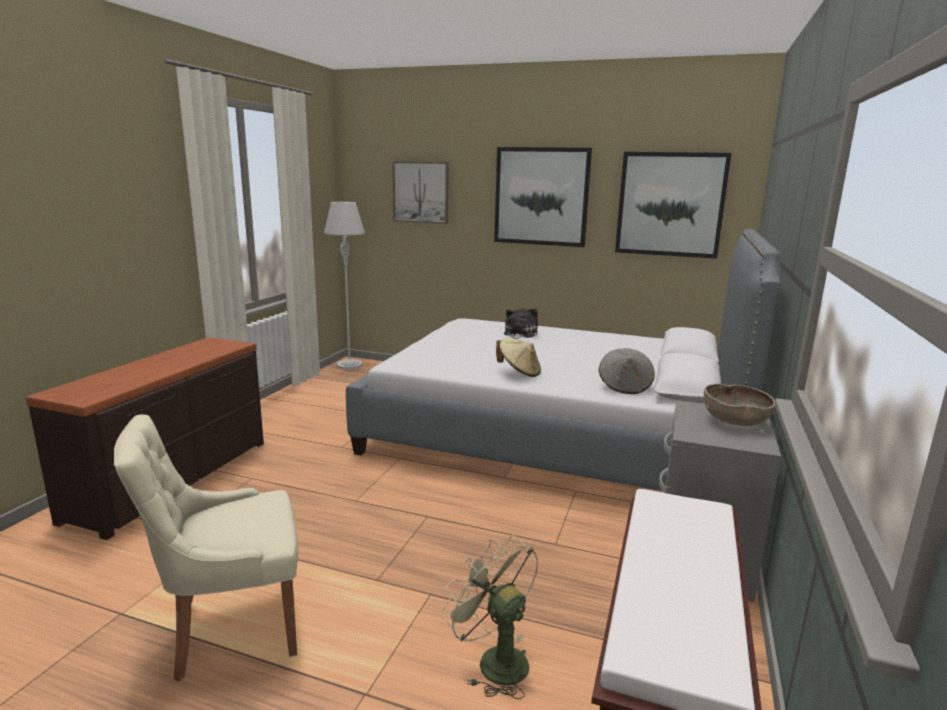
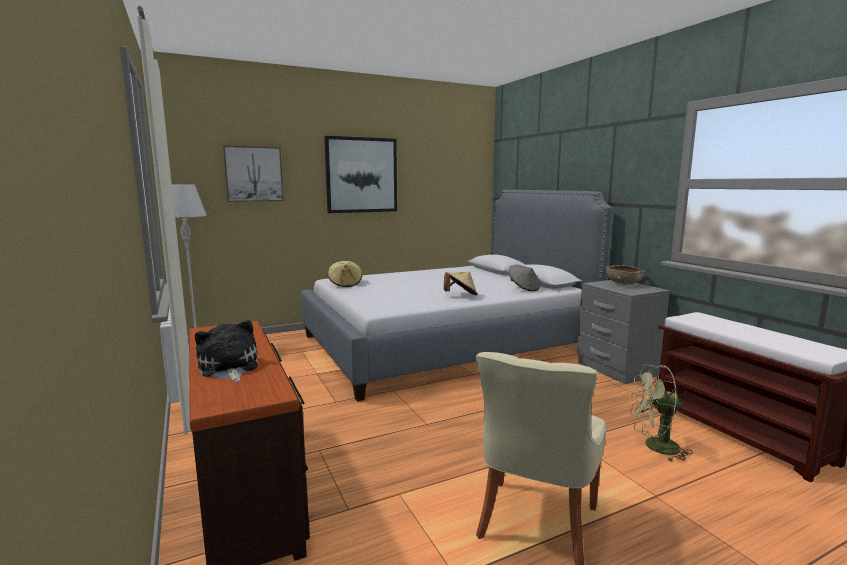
camera: 45 degrees left, 5 degrees down
(457, 329) = (345, 284): none -> beige hat
(519, 334) = (393, 278): plush toy -> plush toy (228, 368)
(670, 204) = (446, 178): picture -> none

